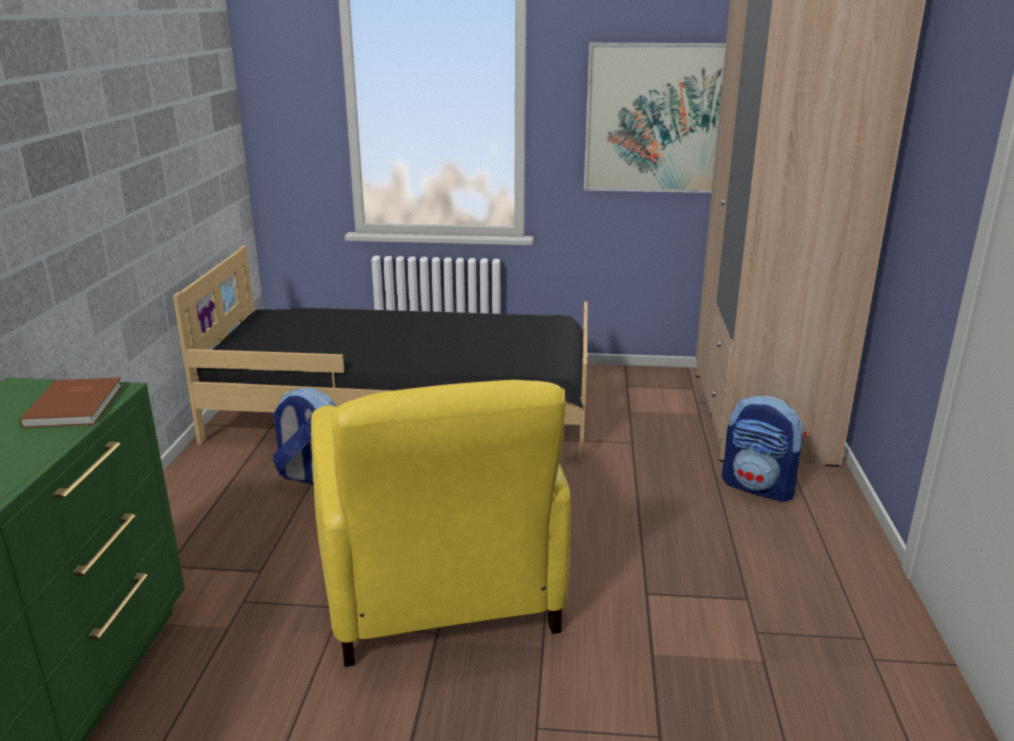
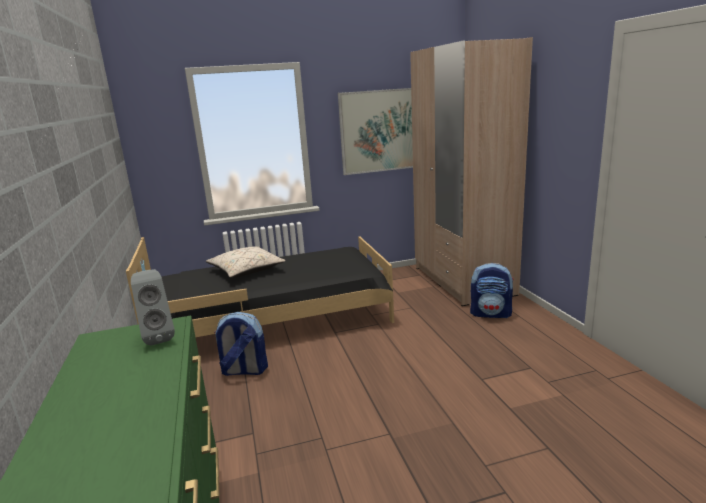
camera: 20 degrees left, 5 degrees down
(77, 405) = (158, 337): brown book -> grey speaker
(377, 325) = (246, 270): none -> beige pillow
(439, 587) = (370, 409): yellow armchair -> none

